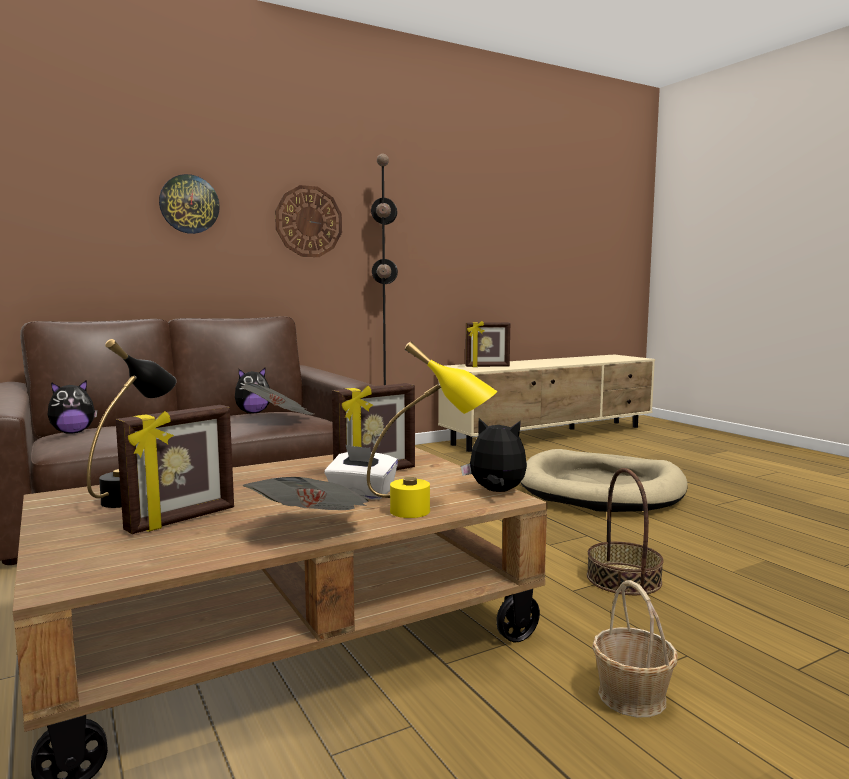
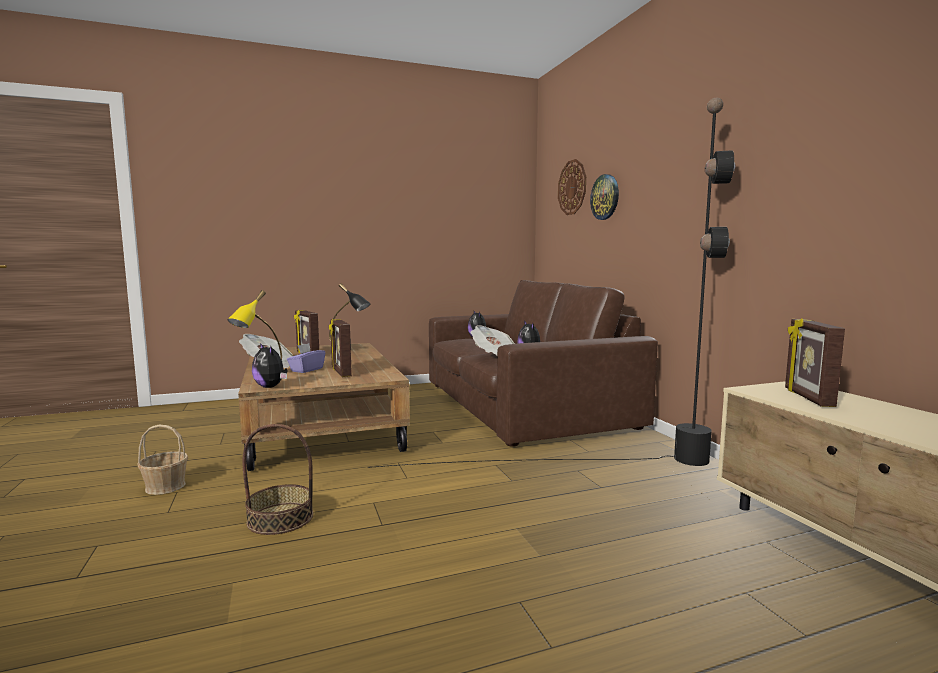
camera: 100 degrees right, 0 degrees up
(309, 221) = (672, 194): wall clock -> wall clock (572, 187)
(361, 493) = (306, 370): white tissue box -> purple tissue box
(496, 492) = (271, 387): plush toy -> plush toy turned 105 degrees clockwise
(601, 488) = (547, 576): beige dog bed -> none

